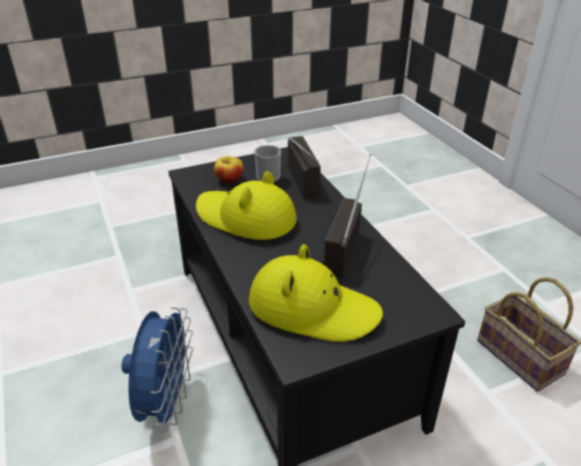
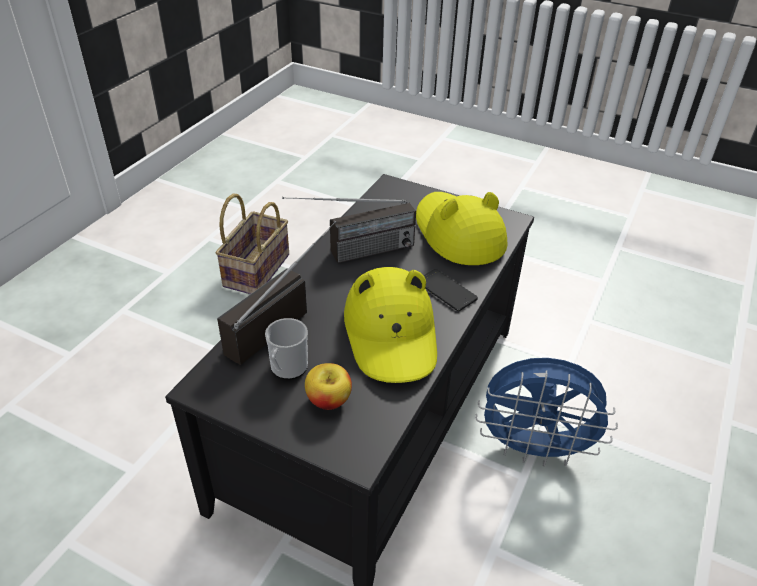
camera: 130 degrees left, 5 degrees up
(166, 404) = (534, 449): blue fan -> blue fan turned 135 degrees counterclockwise
(254, 260) = (446, 290): none -> phone

